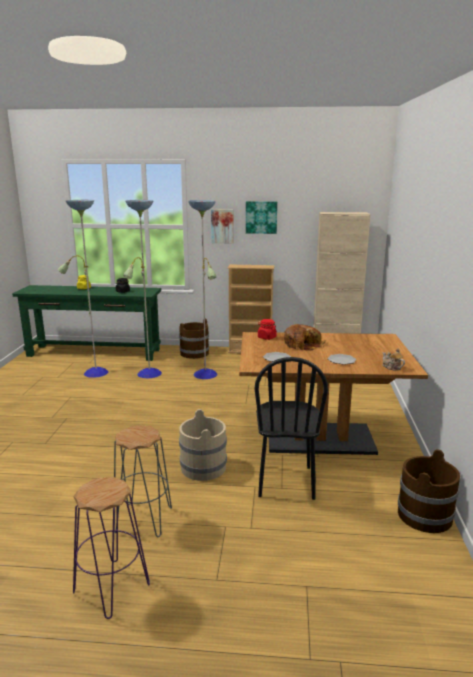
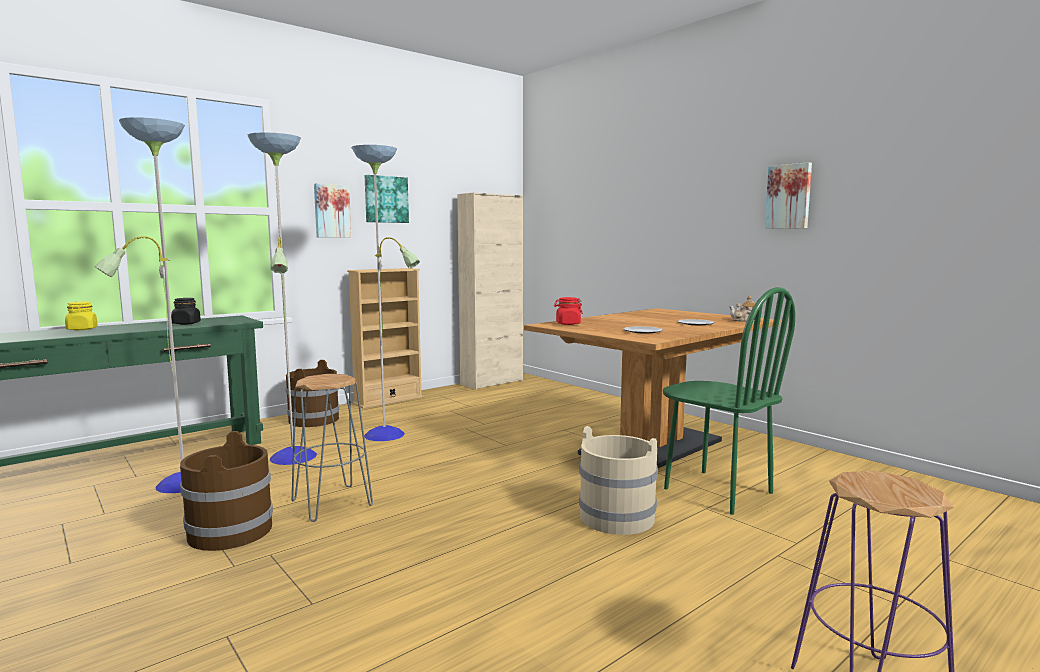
camera: 45 degrees left, 10 degrees down
(144, 519) = (698, 602): grey stool -> grey stool (332, 503)
(286, 481) = (717, 491): black chair -> green chair
(303, 344) = (620, 322): bread -> none
(424, 515) = (854, 466): brown bucket -> brown bucket (230, 531)
(457, 267) = (789, 196): none -> picture

